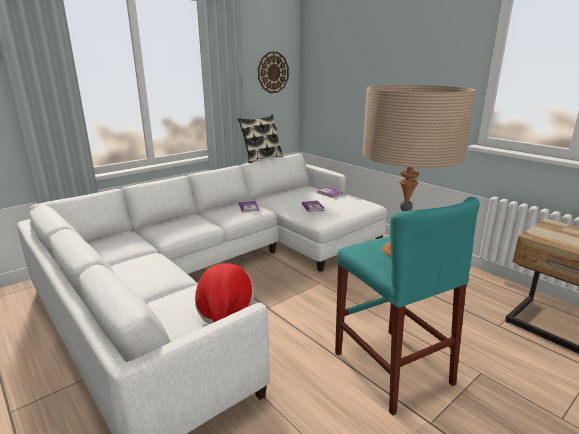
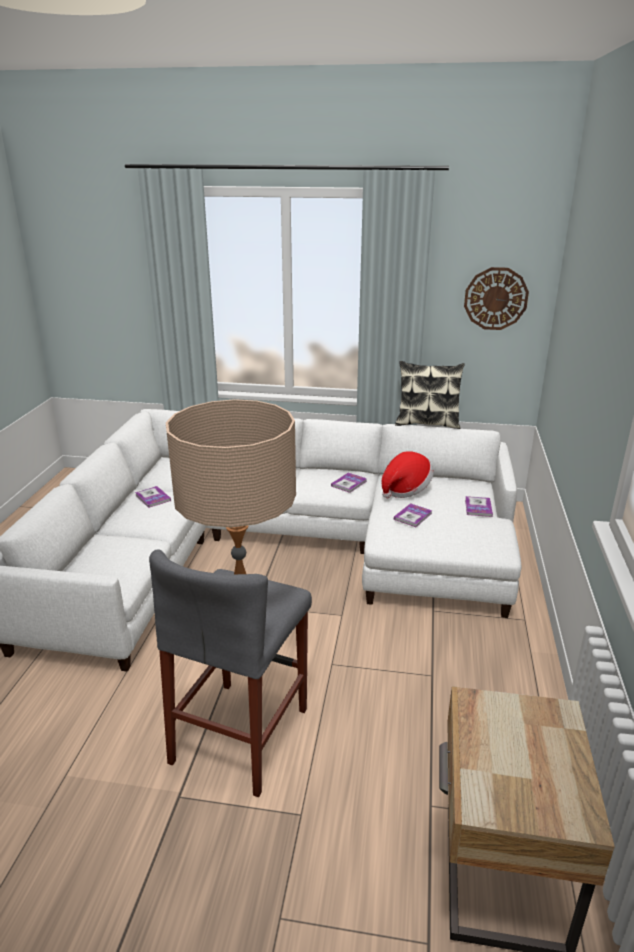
camera: 50 degrees right, 5 degrees up
(131, 266) = (153, 498): none -> book
(225, 311) = (128, 574): hat -> hat (405, 489)
(391, 367) = (240, 735): turquoise stool -> grey stool

